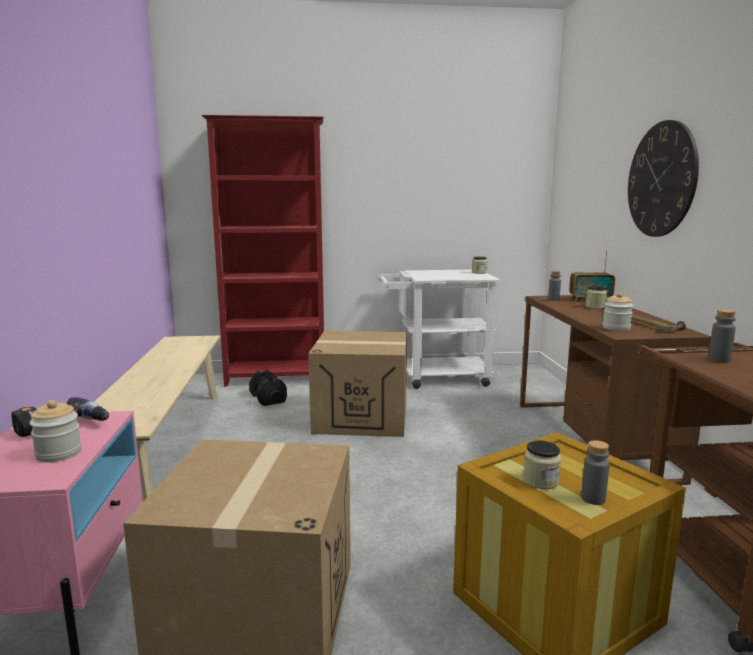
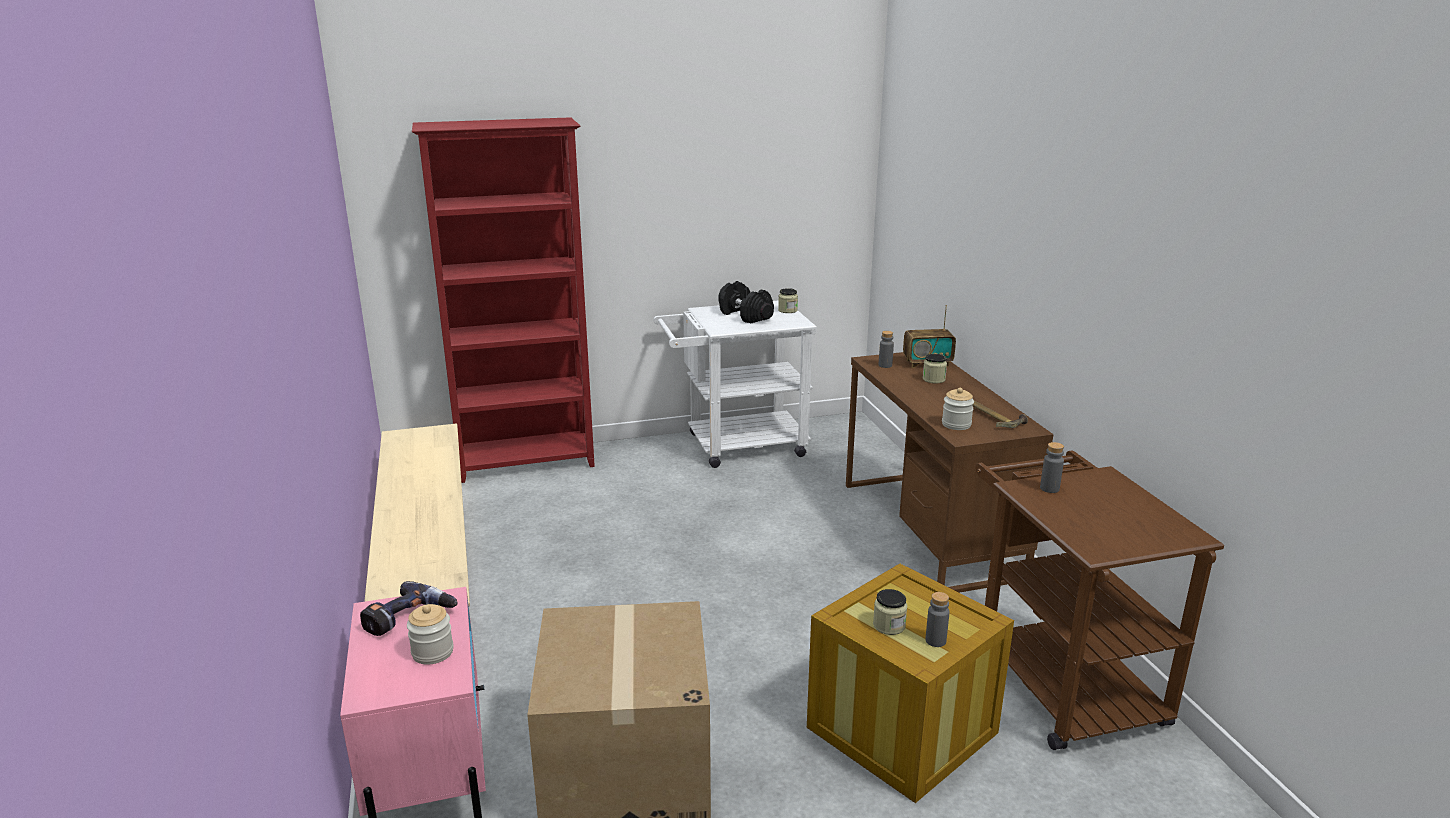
camera: 10 degrees left, 10 degrees up
(267, 398) = (528, 499): black dumbbell -> black dumbbell (745, 315)
(362, 417) = (658, 519): cardboard box -> none
(661, 179) = (1006, 241): wall clock -> none

